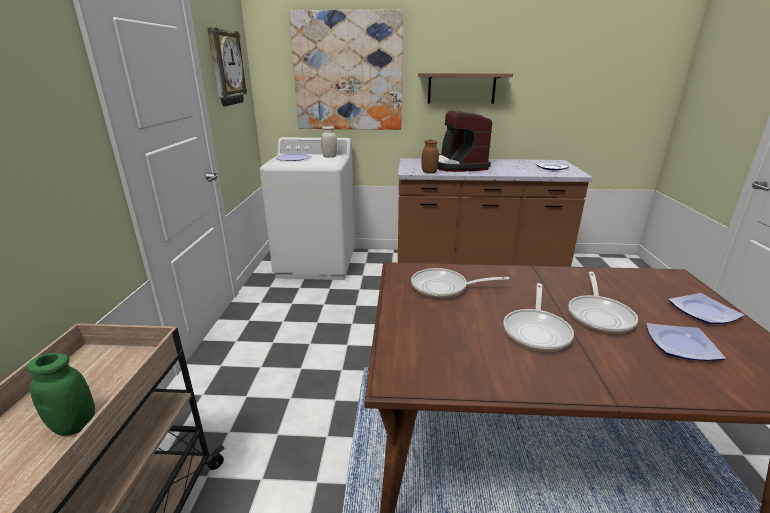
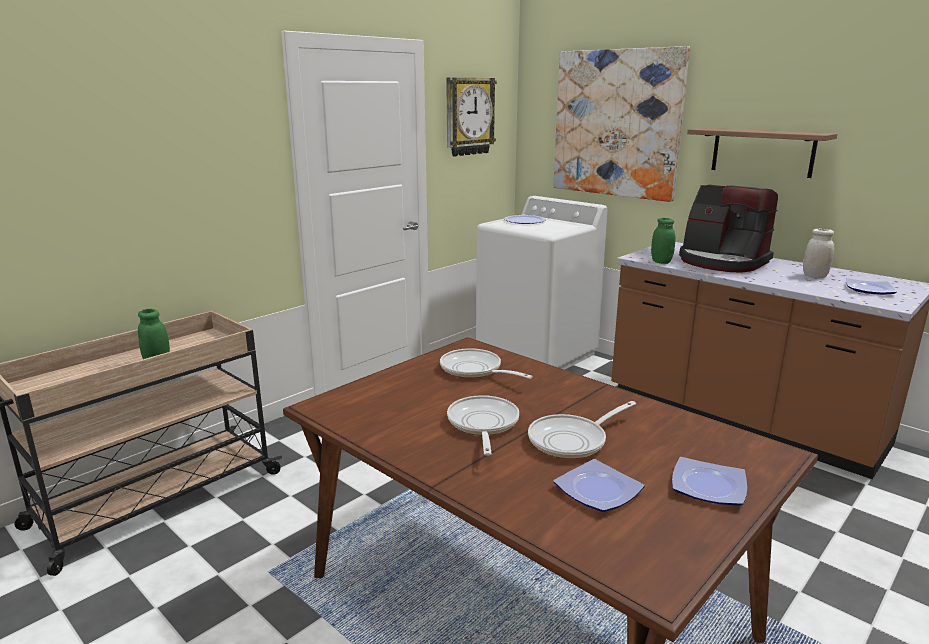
camera: 40 degrees right, 5 degrees down
(329, 156) = (566, 225): white jar -> white jar (814, 276)
(429, 172) = (661, 262): brown jar -> green jar
(458, 166) = (722, 261): coffee machine -> coffee machine turned 75 degrees counterclockwise
(537, 331) = (482, 425): frying pan -> frying pan turned 120 degrees clockwise

